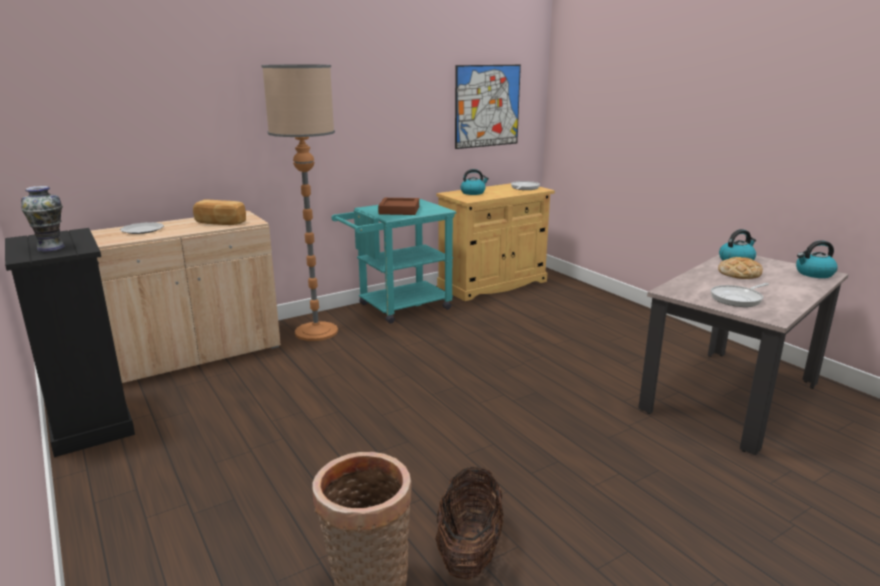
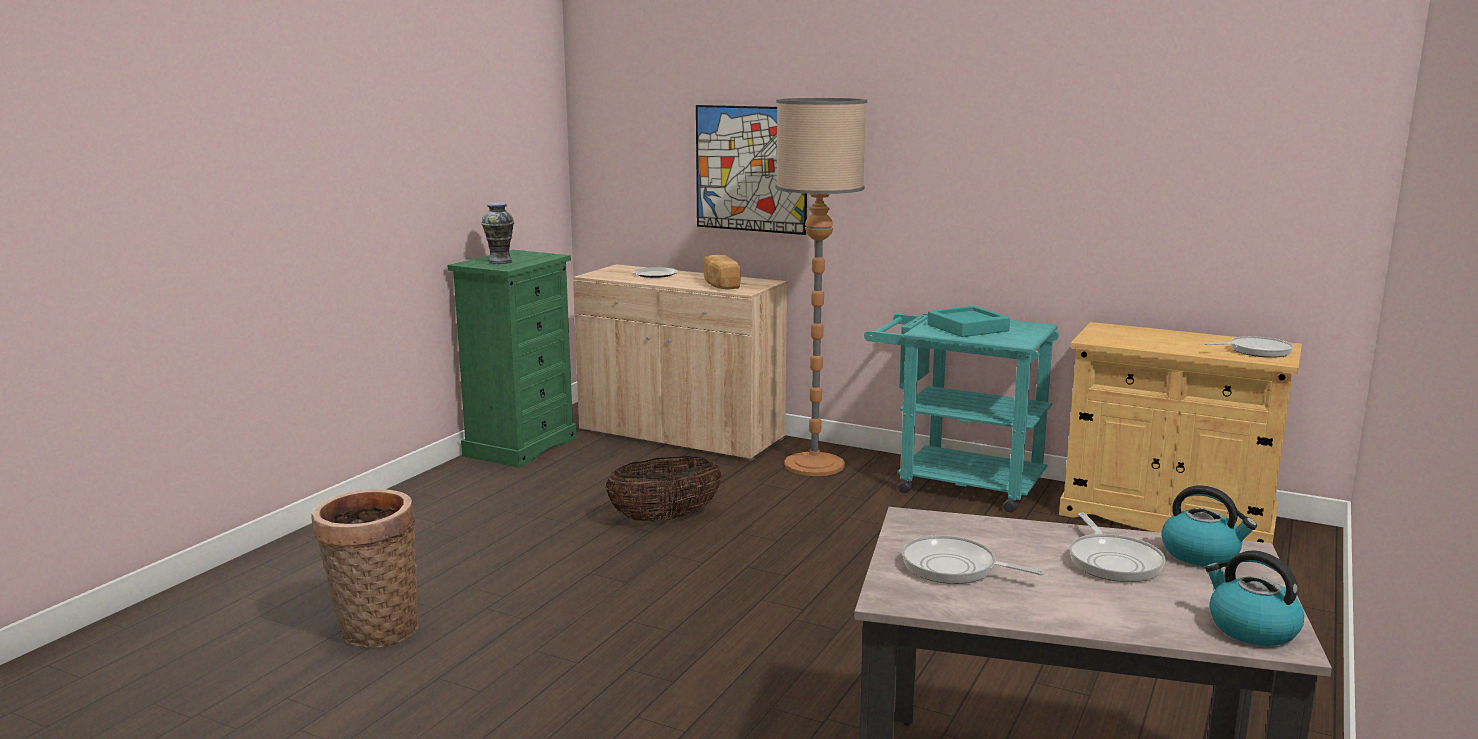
camera: 60 degrees right, 5 degrees down
(90, 423) = (520, 447): black dresser -> green dresser
(399, 210) = (967, 328): brown tray -> turquoise tray
(469, 551) = (454, 666): basket -> basket (665, 518)
(473, 193) = (1141, 335): kettle -> none
(487, 106) = (1225, 184): picture -> picture (751, 169)
(739, 273) = (1113, 561): bread -> frying pan

